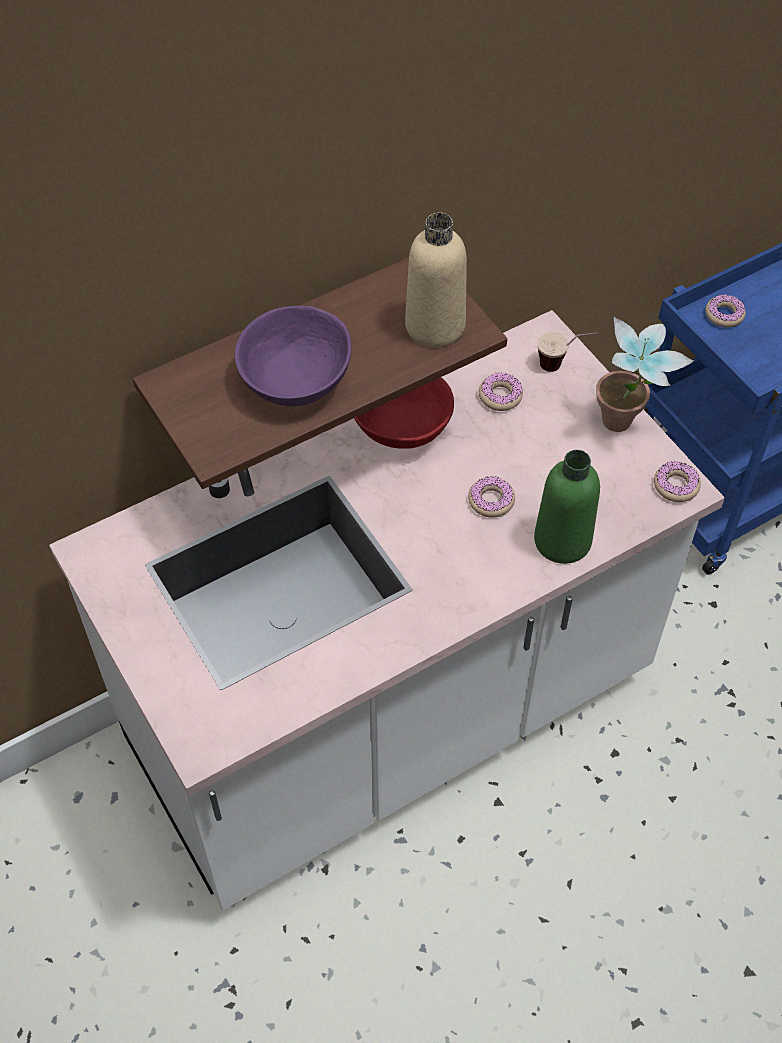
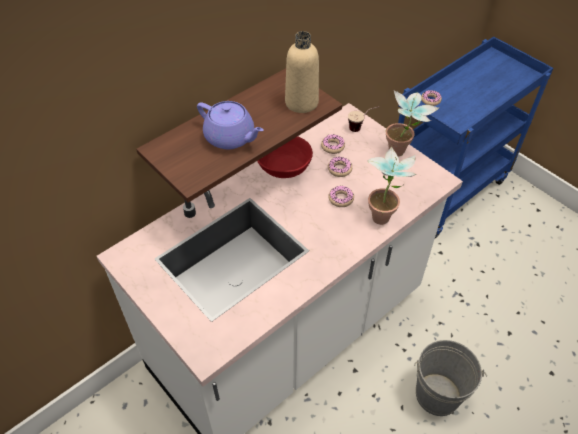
camera: 10 degrees left, 5 degrees down
(296, 379) = (230, 138): purple bowl -> purple teapot
(562, 540) = (384, 214): green bottle -> potted plant
(640, 872) = (437, 395): none -> grey bucket
(676, 486) = (436, 178): donut -> donut (339, 169)

